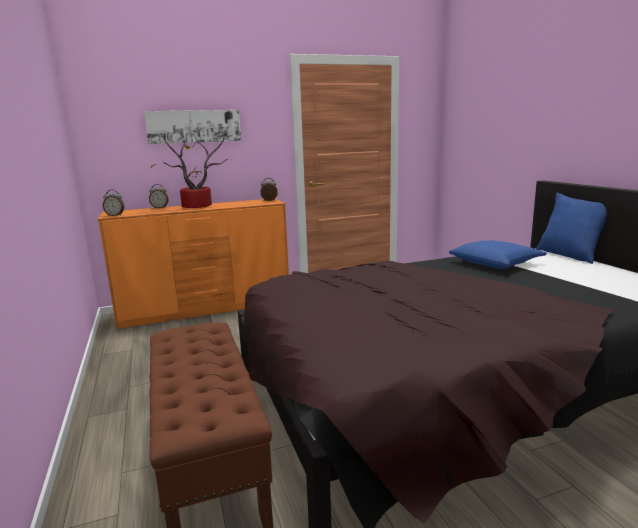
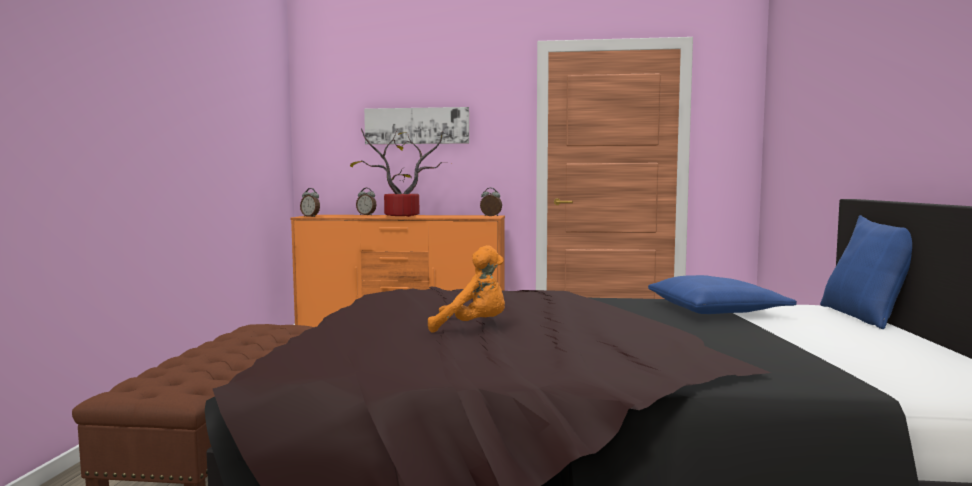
camera: 25 degrees right, 10 degrees down
(402, 307) = (473, 327): none -> orange plush toy

